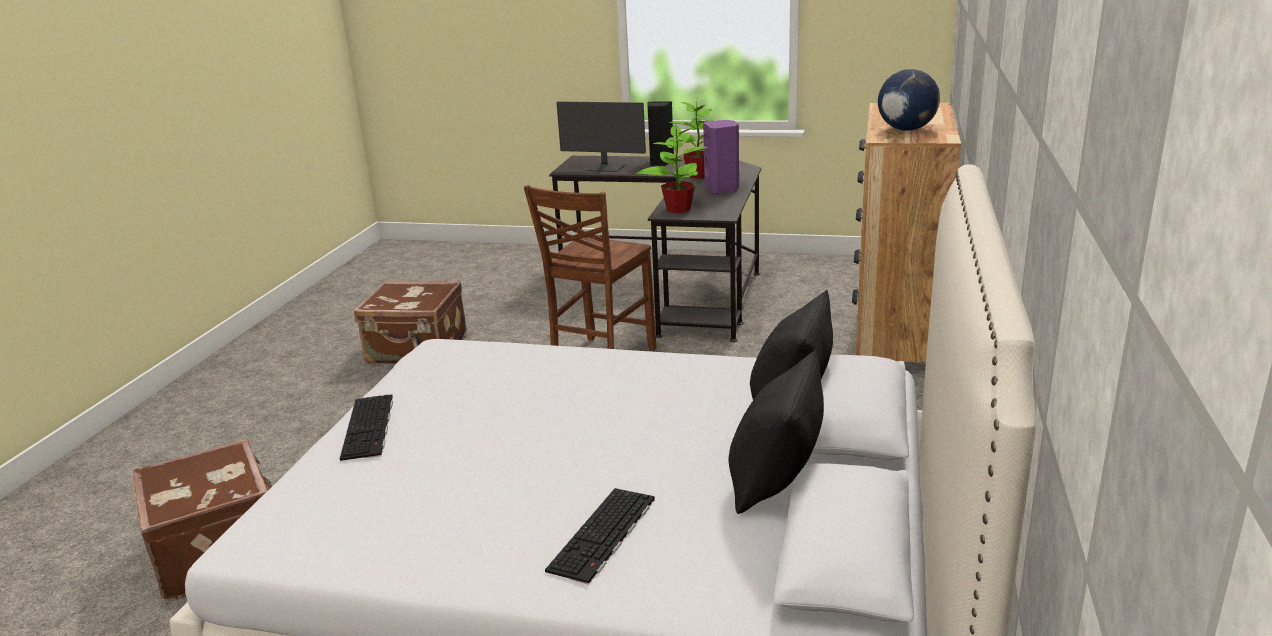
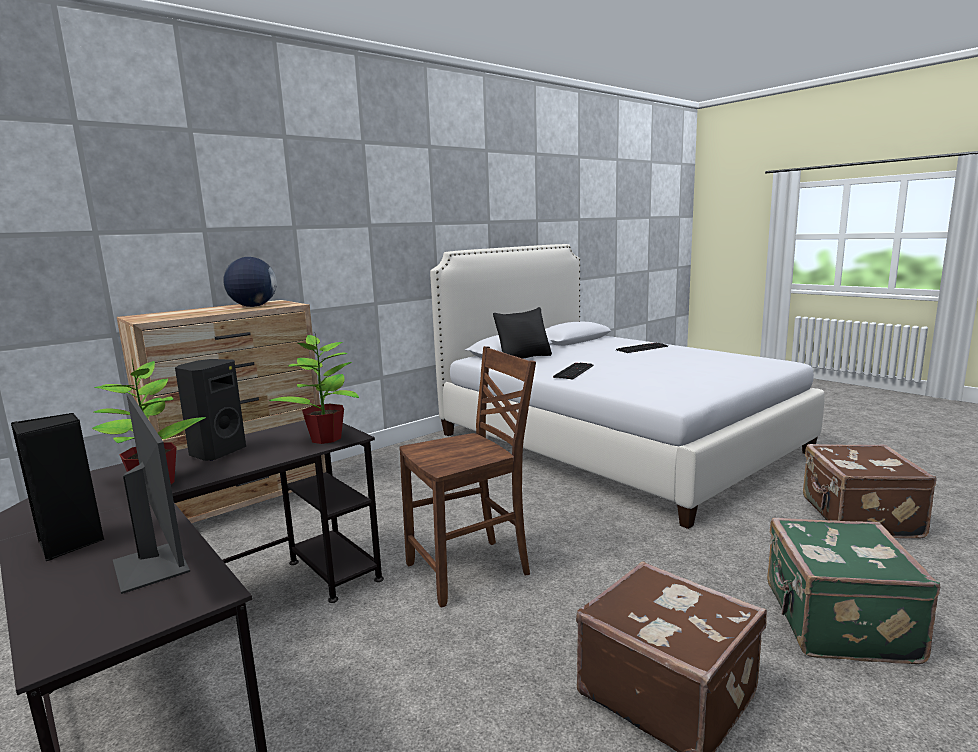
camera: 145 degrees left, 10 degrees down
(301, 418) = (836, 623): none -> green suitcase
(369, 427) = (730, 378): keyboard -> keyboard (573, 371)
(722, 189) = (216, 452): purple speaker -> black speaker
(775, 480) = (568, 348): black pillow -> none

